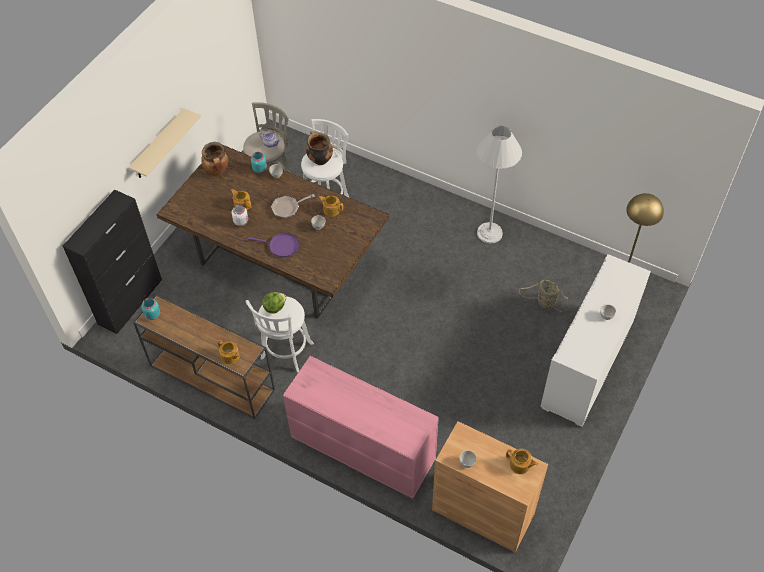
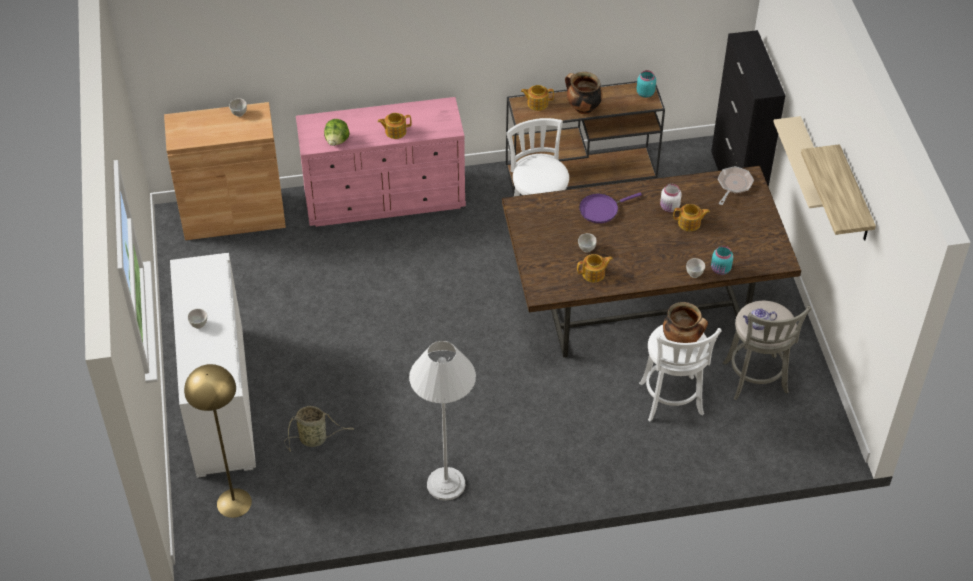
camera: 140 degrees right, 5 degrees down
(191, 72) = (854, 196): none -> shelf
(217, 170) = (760, 240): cooking pot -> cooking pot (582, 108)
(274, 307) = (551, 173): lettuce -> lettuce (337, 141)
(288, 208) = (640, 248): frying pan -> frying pan (733, 185)
(520, 465) = (191, 136): teapot -> teapot (395, 131)

